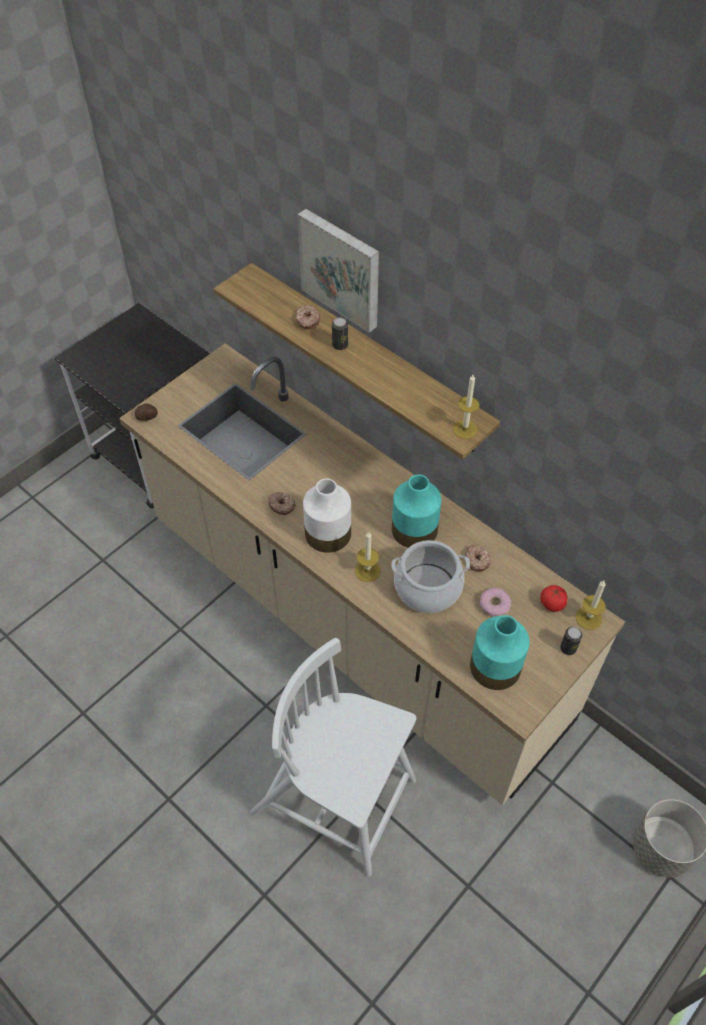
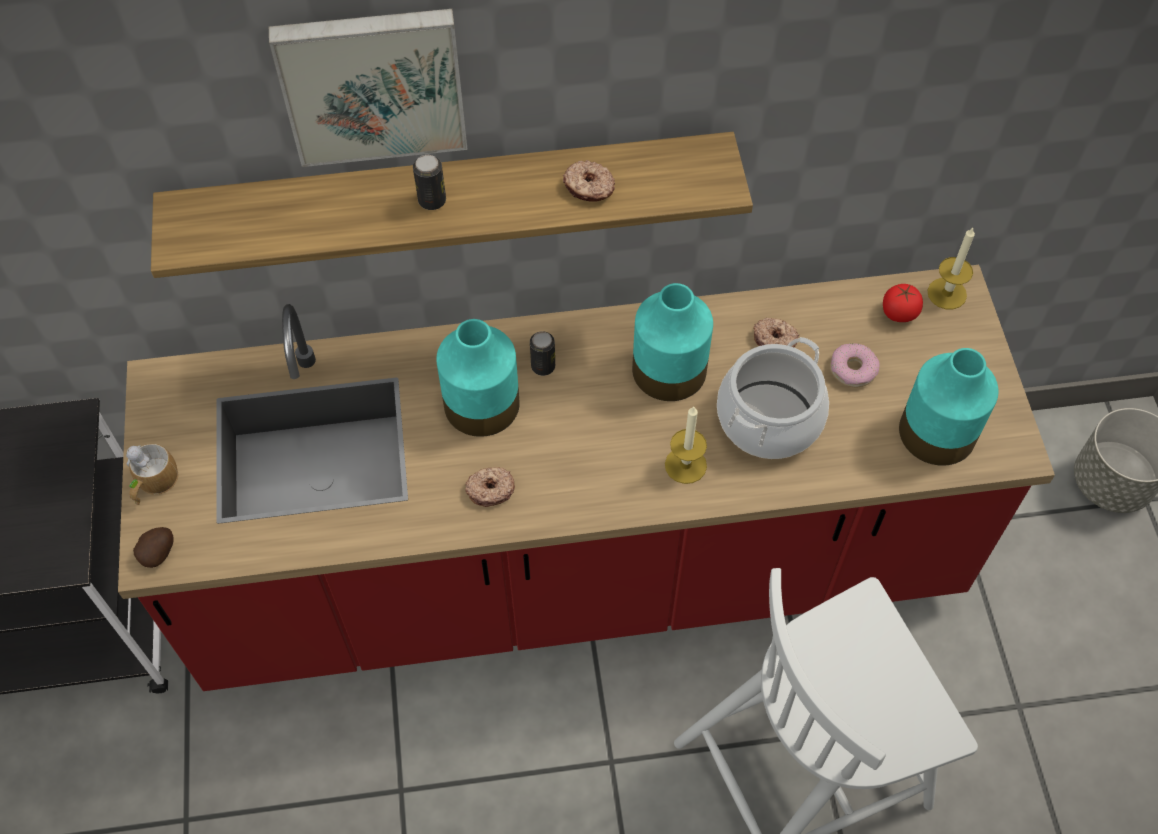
camera: 50 degrees left, 5 degrees up
(176, 392) = (153, 483): none -> mug
(307, 321) = (345, 205): donut -> donut (589, 188)
(323, 472) = (482, 404): none -> turquoise vase
(327, 532) = (585, 467): white vase -> none
(353, 620) = (579, 569): beige counter -> red counter
(465, 429) = (714, 174): candle -> none
(568, 648) = (970, 343): can -> can (543, 366)

